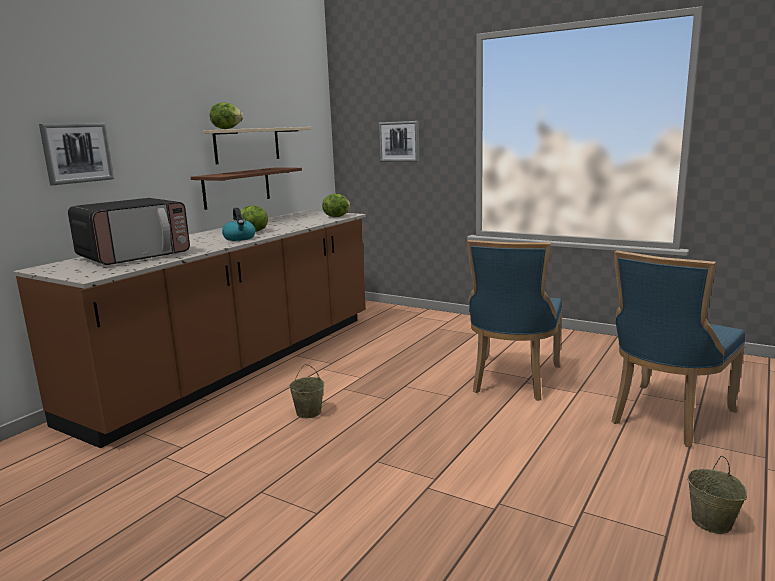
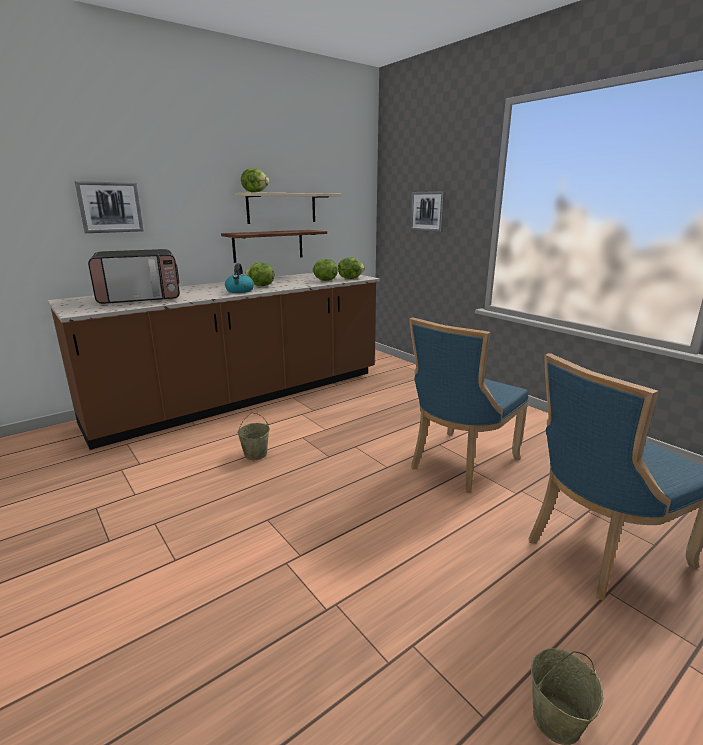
camera: 20 degrees right, 5 degrees up
(312, 221) = (324, 280): none -> lettuce

